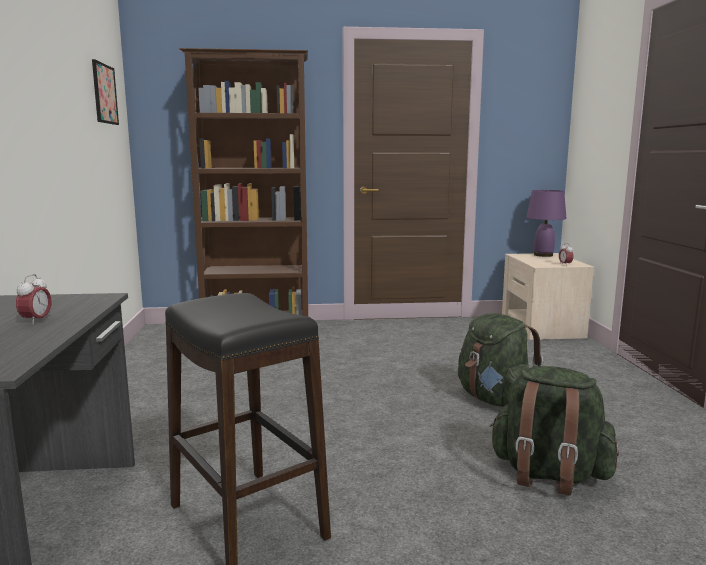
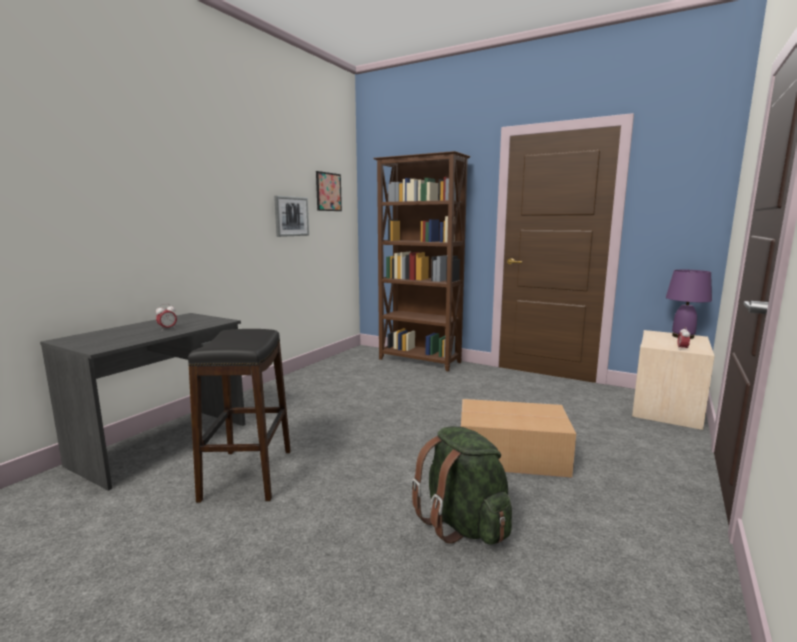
camera: 35 degrees right, 0 degrees up
(76, 128) = (291, 216): none -> picture
(494, 399) = (513, 455): green backpack -> cardboard box

